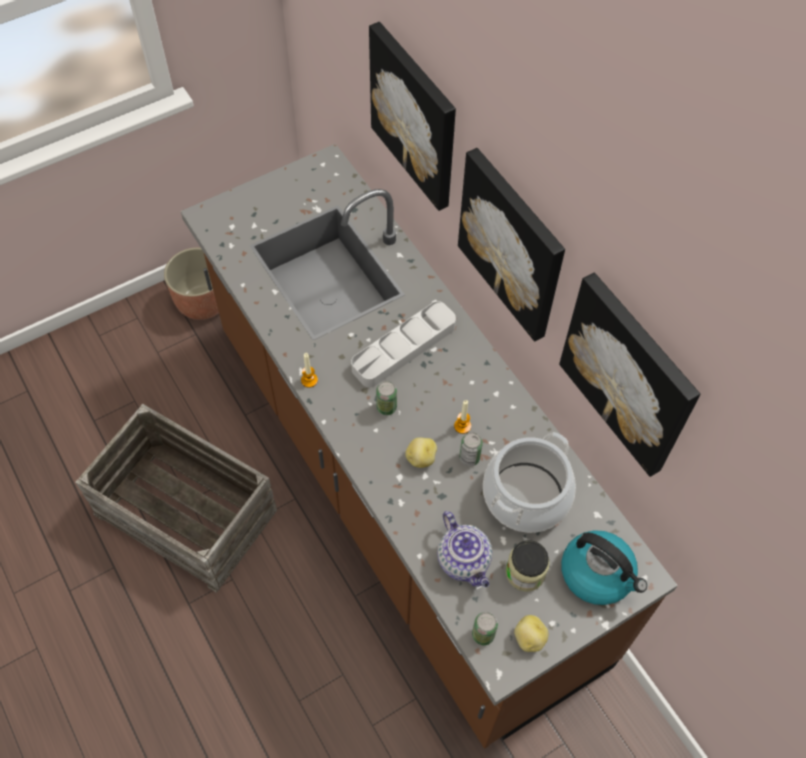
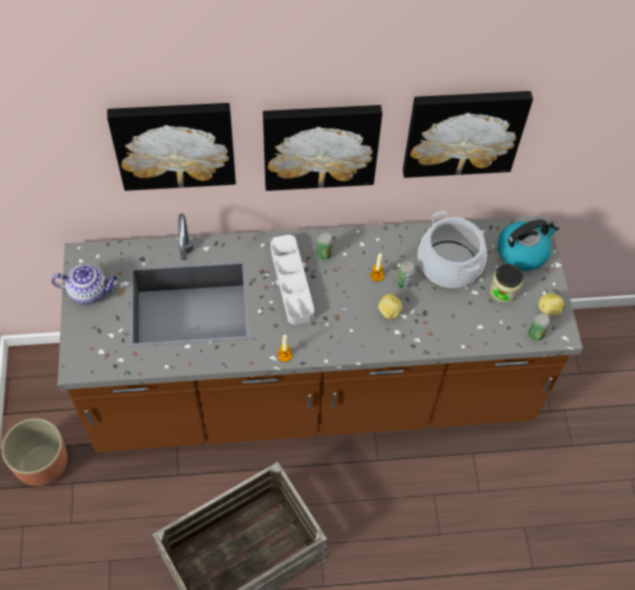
camera: 65 degrees left, 0 degrees up
(386, 407) = (336, 315): can -> can (323, 254)
(464, 561) = (479, 321): teapot -> teapot (89, 291)

